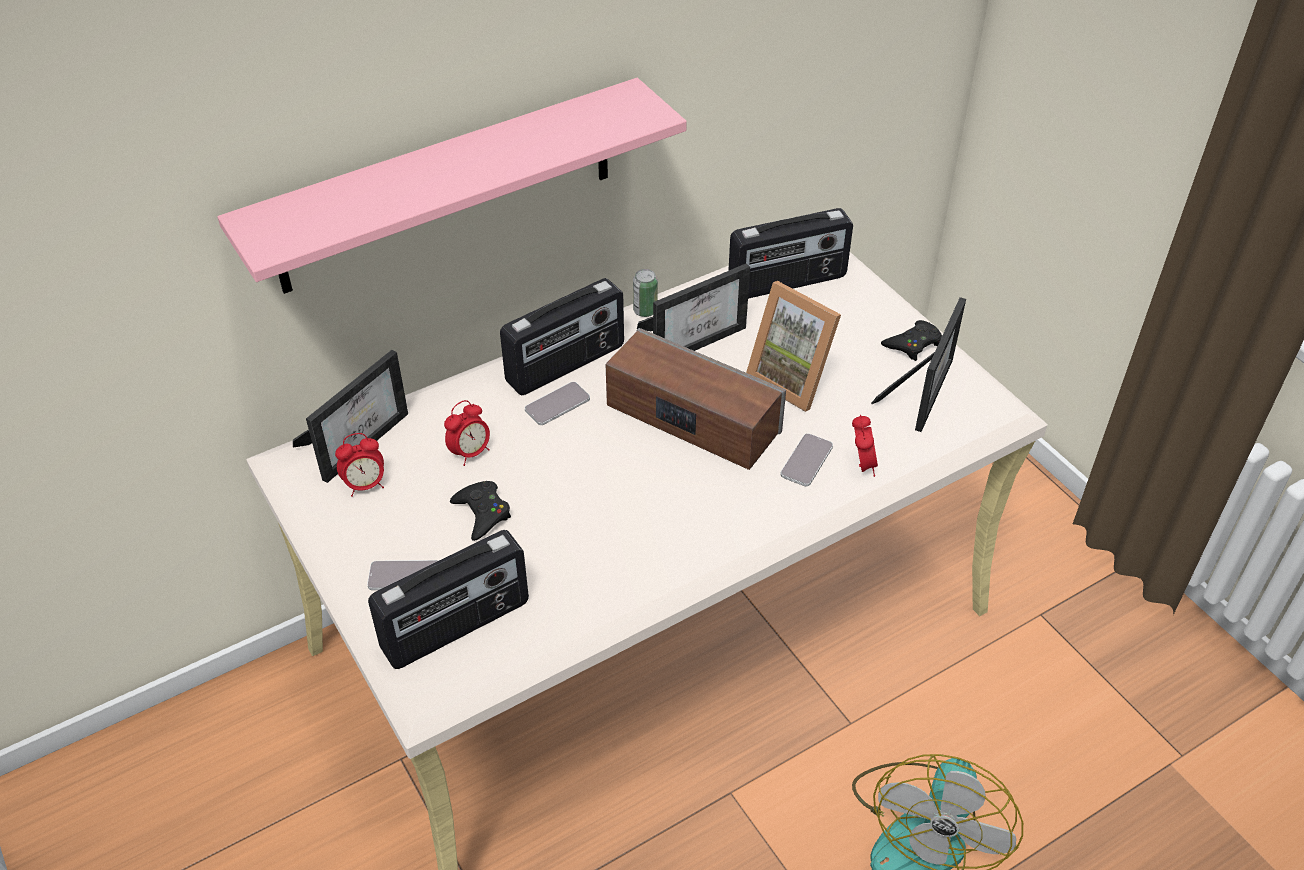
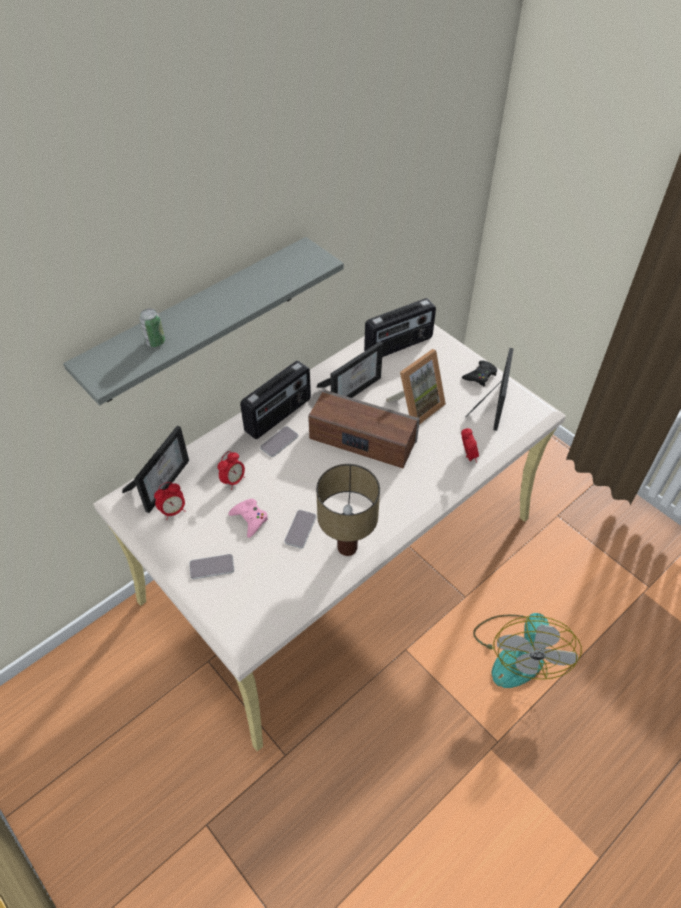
camera: 10 degrees left, 5 degrees up
(446, 187) = (199, 321): pink shelf -> grey shelf
(457, 627) = (251, 595): radio -> none
(482, 513) = (250, 519): black game controller -> pink game controller
(630, 578) = (348, 547): none -> table lamp
(645, 311) = (318, 374): can -> can (155, 342)
(793, 379) = (416, 407): picture frame -> picture frame turned 75 degrees counterclockwise
(806, 461) = (435, 458): phone -> phone (300, 529)

